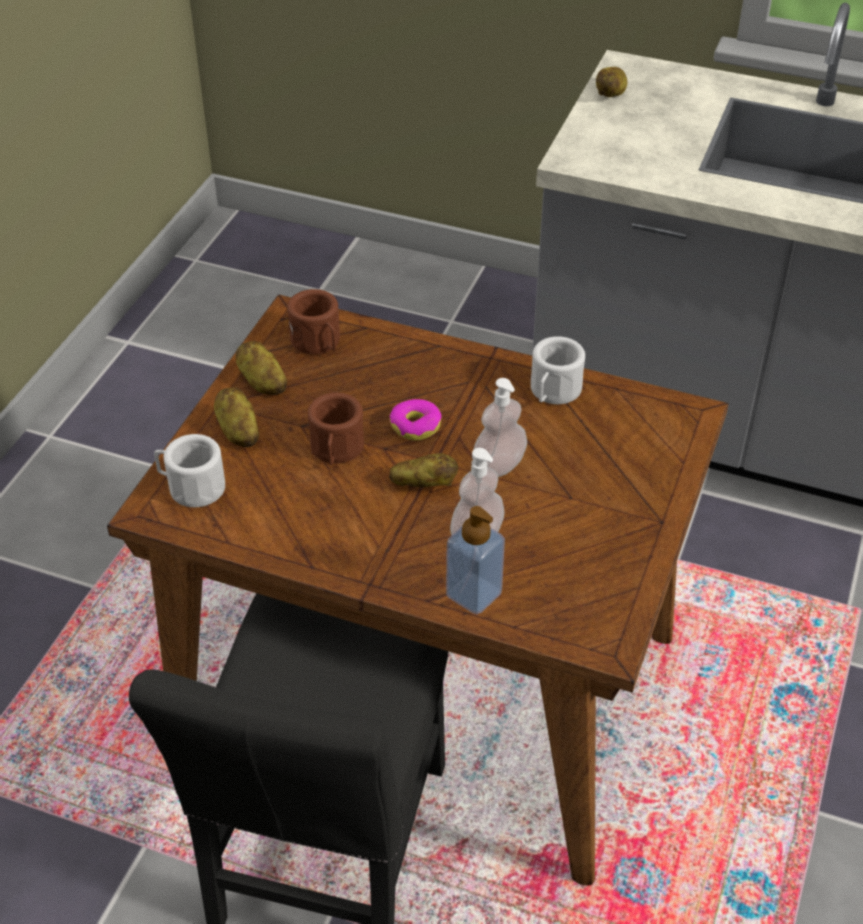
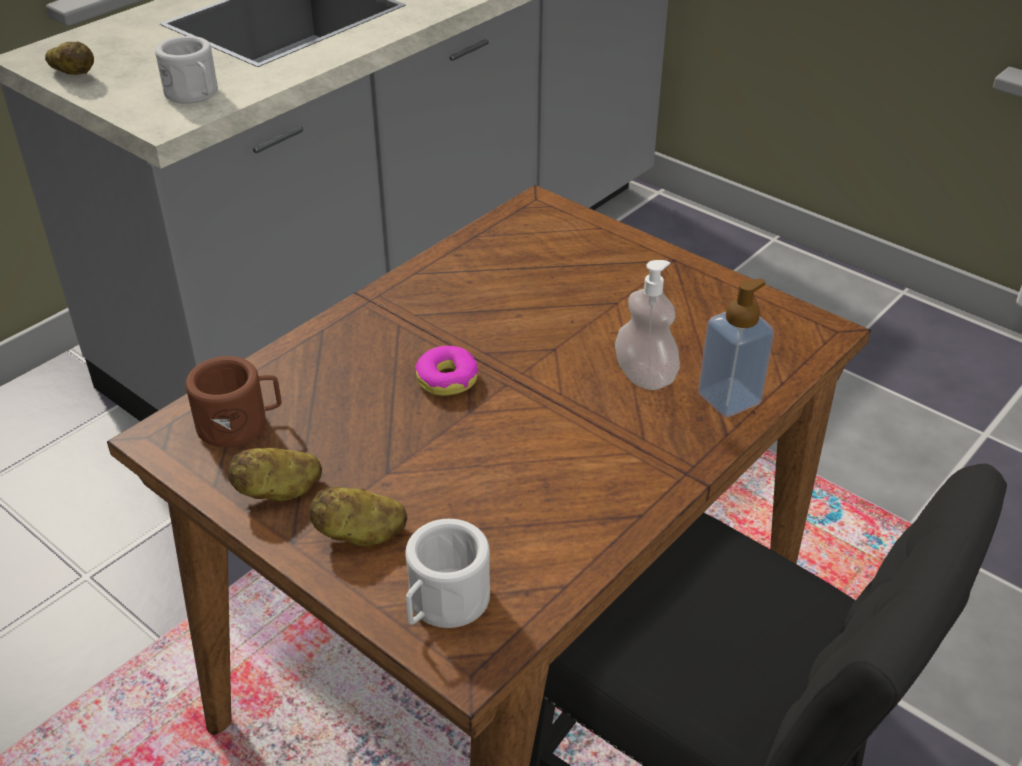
camera: 70 degrees left, 5 degrees down
(336, 451) = (451, 451): brown mug -> none
(424, 484) = (547, 395): potato -> none
(499, 465) = (546, 336): soap dispenser -> none
(553, 392) = (455, 274): white mug -> white mug (194, 95)

